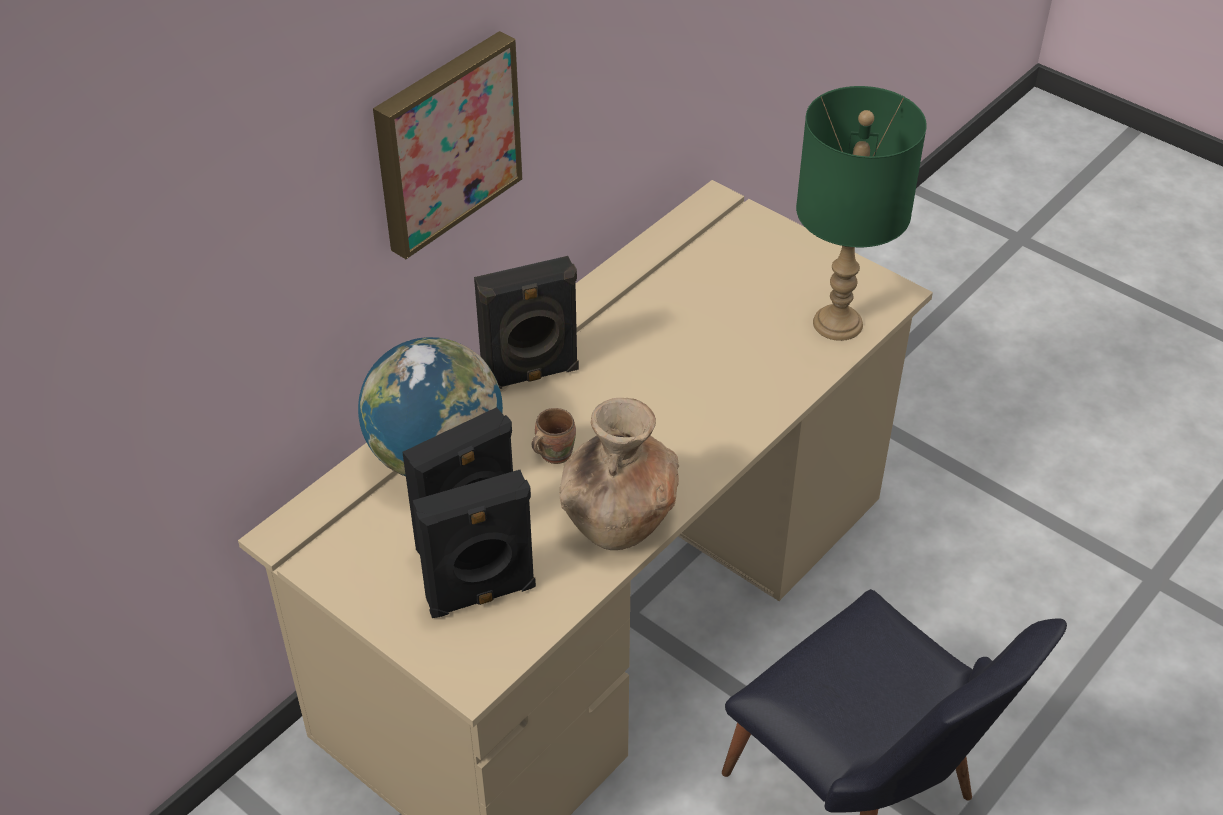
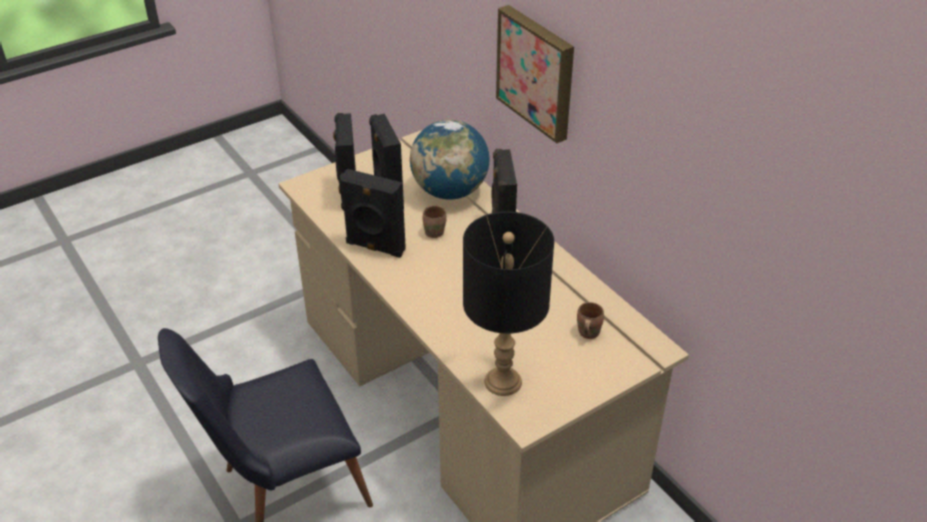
camera: 105 degrees right, 5 degrees down
(619, 518) = (375, 247): brown vase -> black speaker
(714, 263) = (587, 333): none -> brown mug
(838, 324) = (502, 381): green table lamp -> black table lamp

